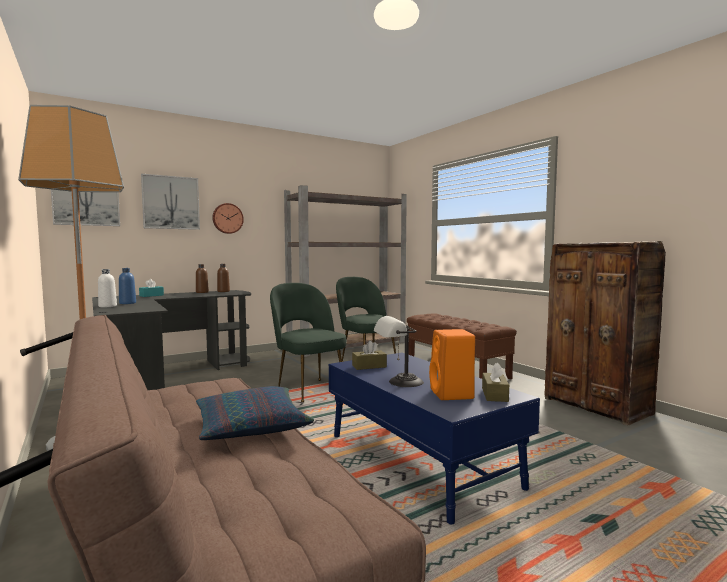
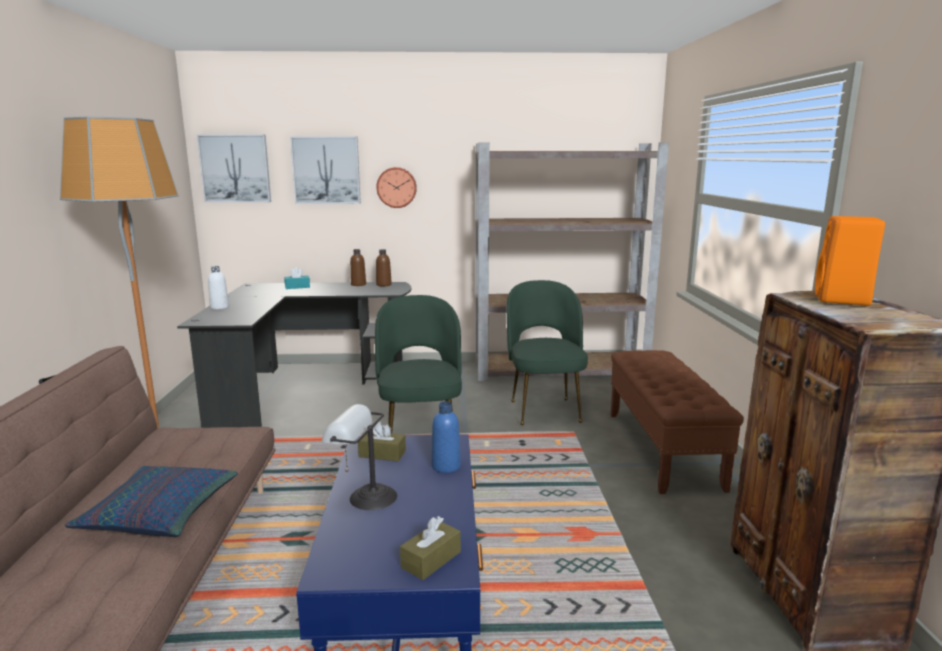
camera: 30 degrees right, 10 degrees up
(127, 303) = (247, 302): blue bottle -> blue bottle (446, 466)
(452, 394) = (382, 540): orange speaker -> orange speaker (842, 300)

